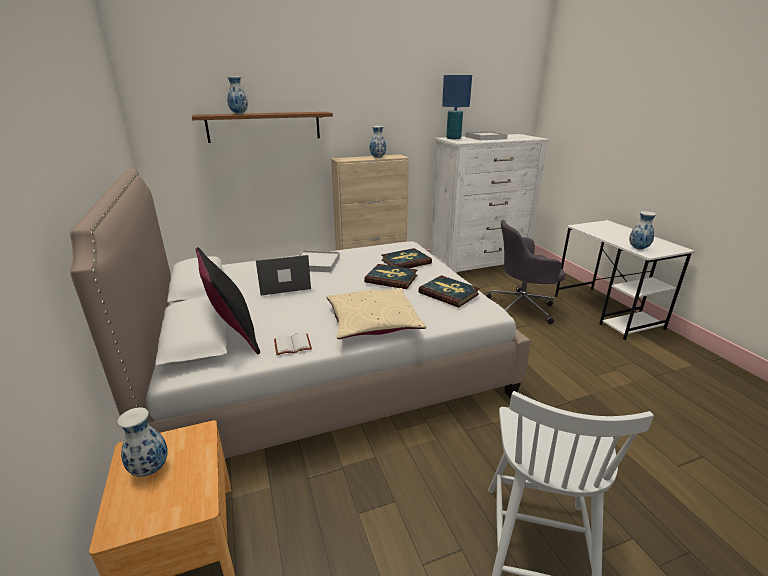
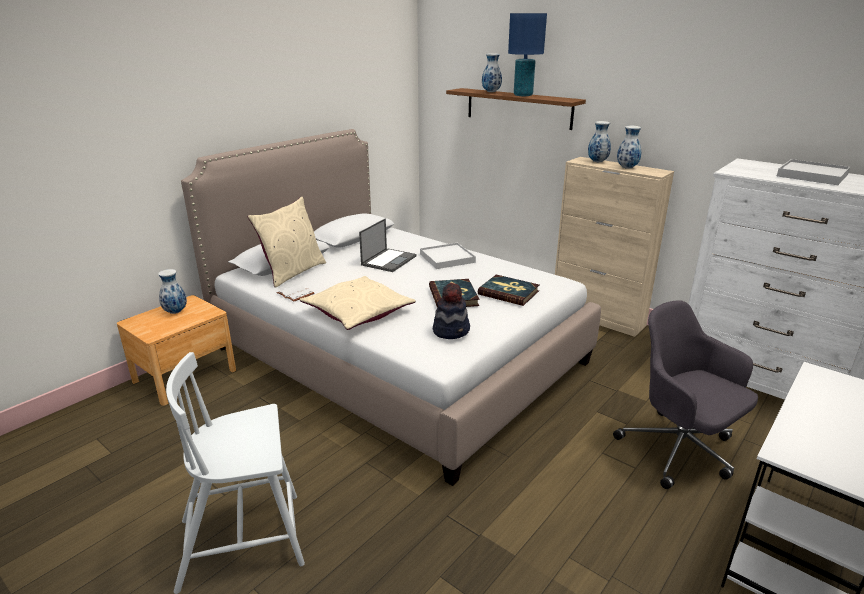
camera: 60 degrees right, 0 degrees up
(234, 336) = (292, 272): black pillow -> beige pillow
(283, 284) = (389, 260): laptop -> laptop turned 75 degrees clockwise
(449, 293) = (451, 330): book -> hat
(453, 138) = (752, 165): blue table lamp -> blue table lamp (523, 95)
(638, 248) = (796, 441): vase -> vase (597, 161)

